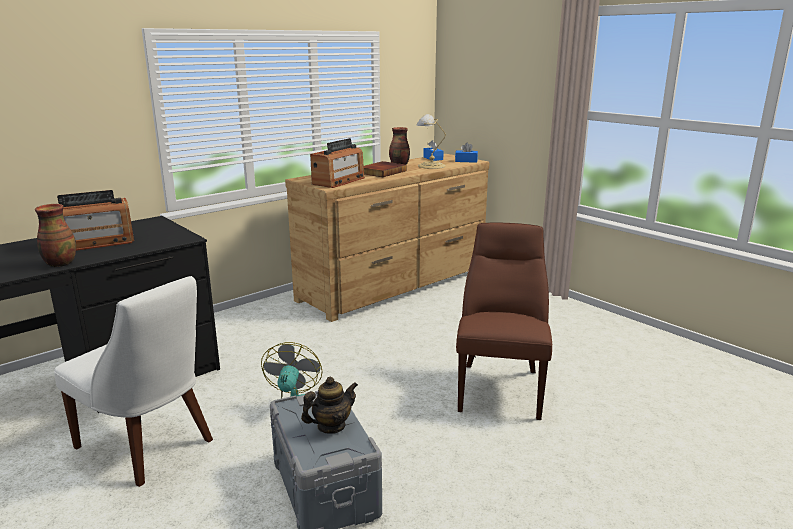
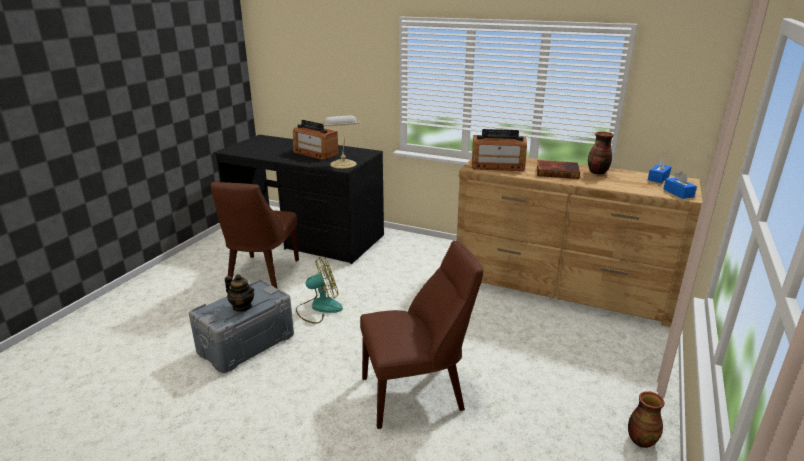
camera: 65 degrees right, 5 degrees up
(60, 263) = (278, 157): vase -> vase (641, 440)
(149, 446) = (262, 274): white chair -> brown chair
(430, 166) = (619, 183): table lamp -> table lamp (342, 163)

